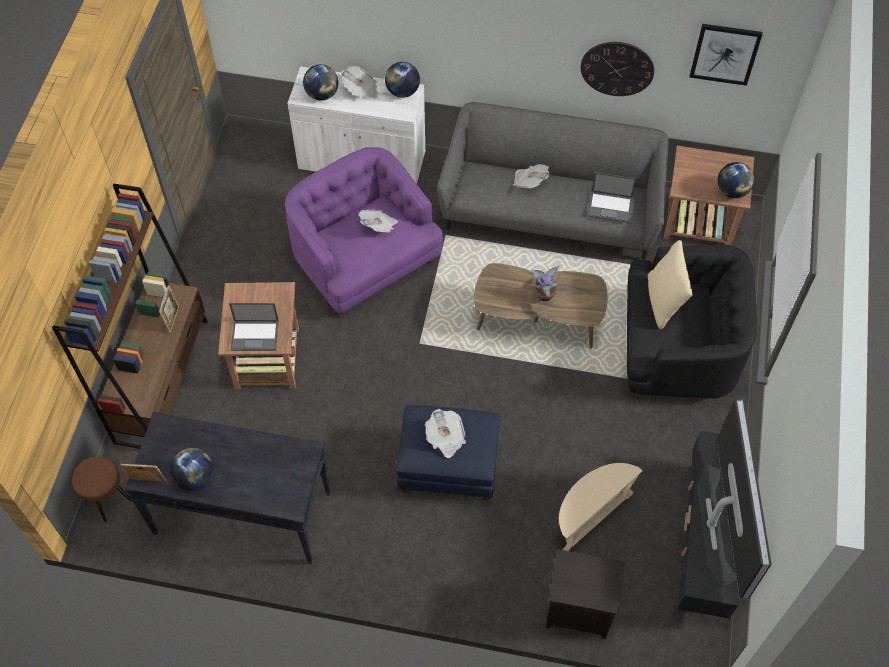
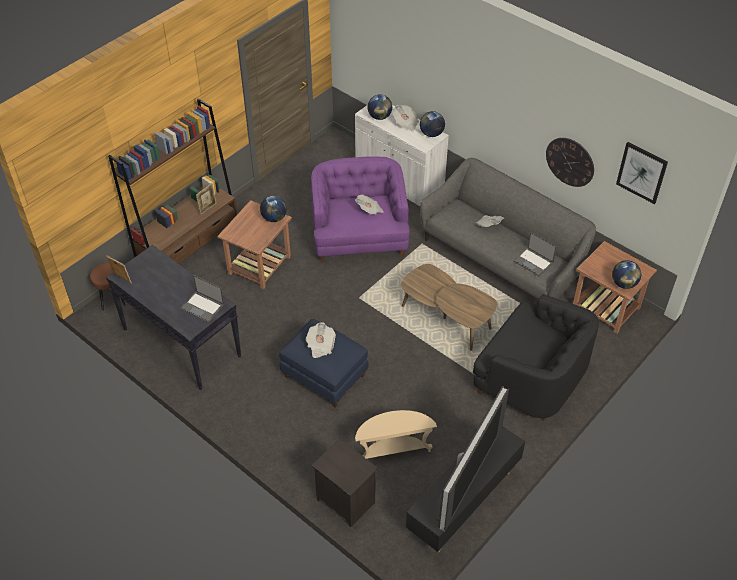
camera: 30 degrees right, 10 degrees down
(195, 478) = (148, 289): globe -> globe (274, 218)
(255, 335) = (246, 235): laptop -> laptop (203, 307)
(544, 294) = (450, 295): potted plant -> none
(664, 301) = (527, 332): beige pillow -> none

